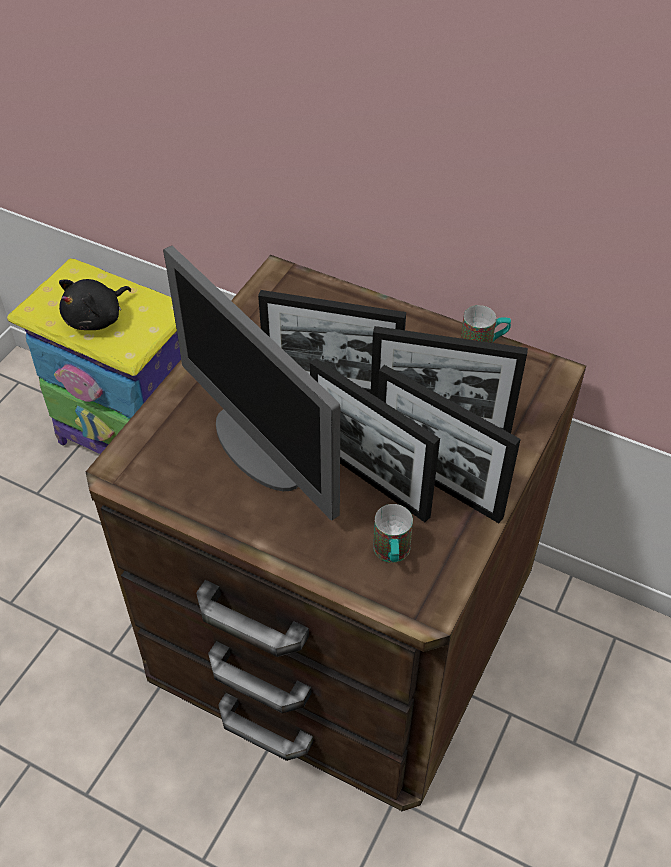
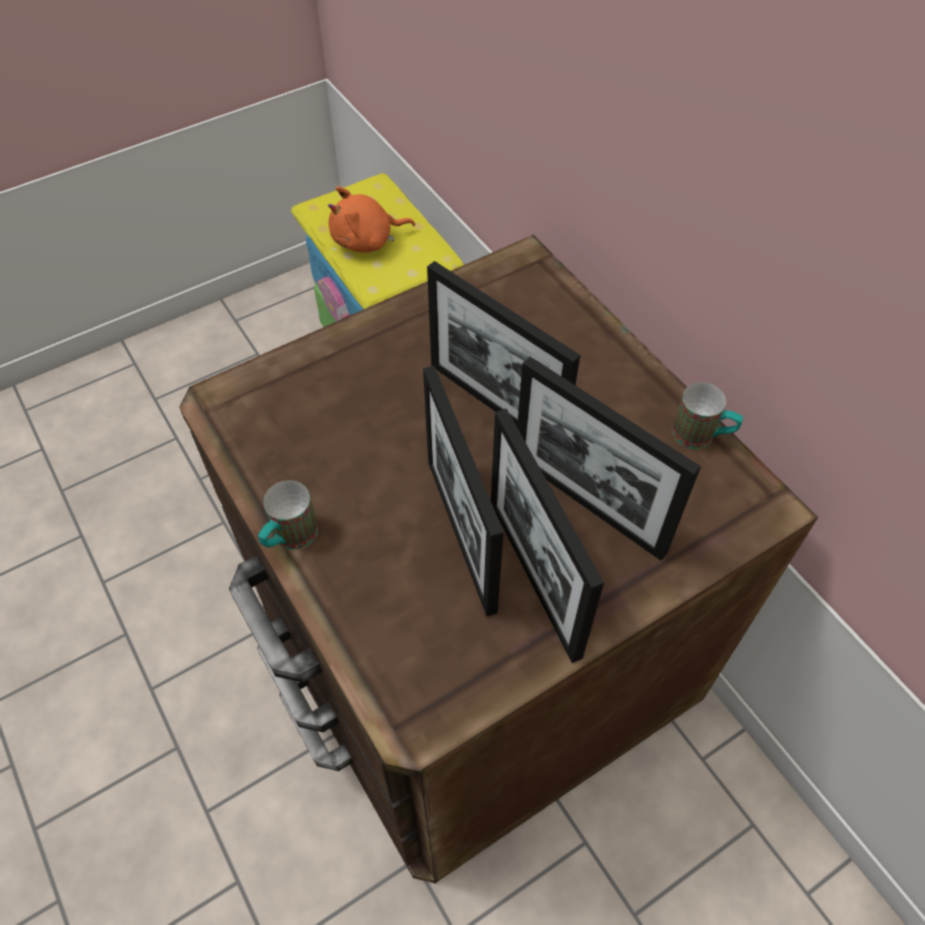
camera: 30 degrees right, 5 degrees up
(96, 318) = (367, 241): black plush toy -> orange plush toy
(259, 450) = (369, 443): monitor -> none
(392, 554) = (423, 635): mug -> mug (289, 538)

